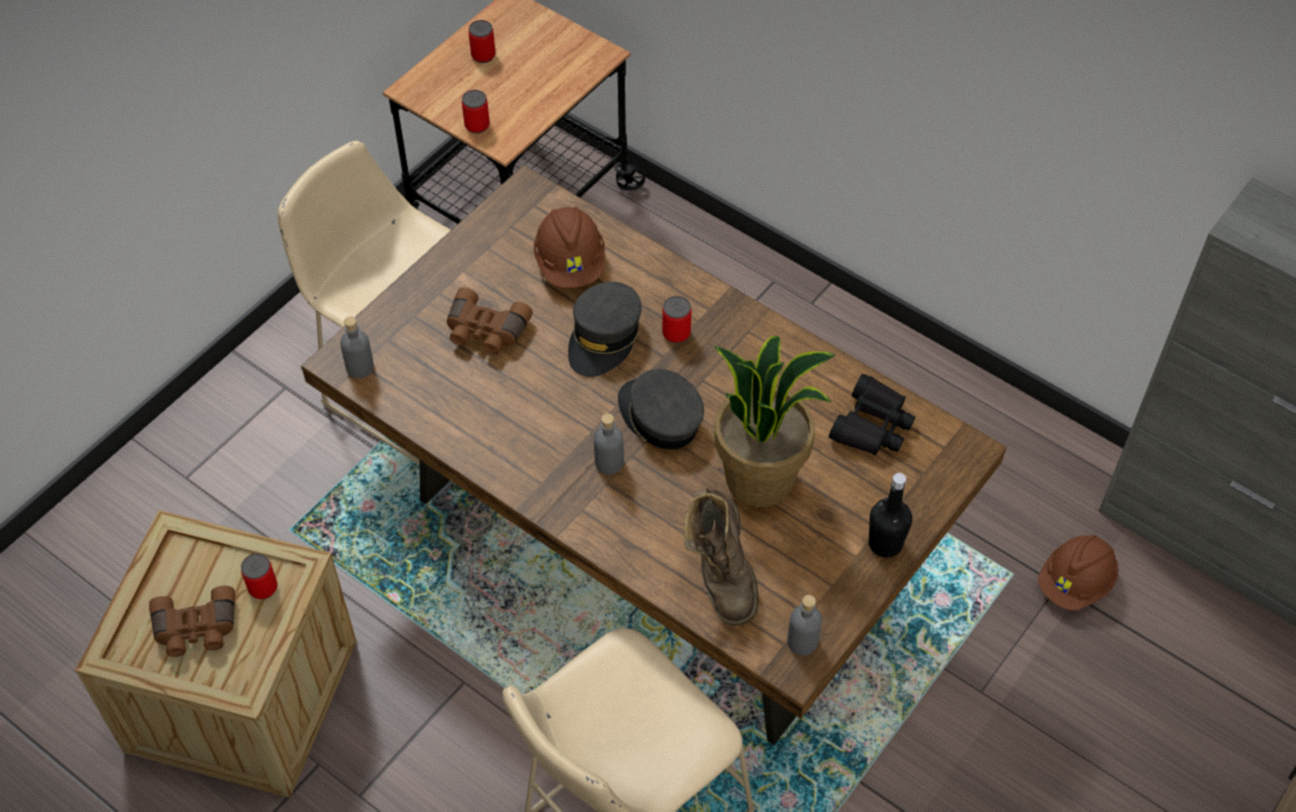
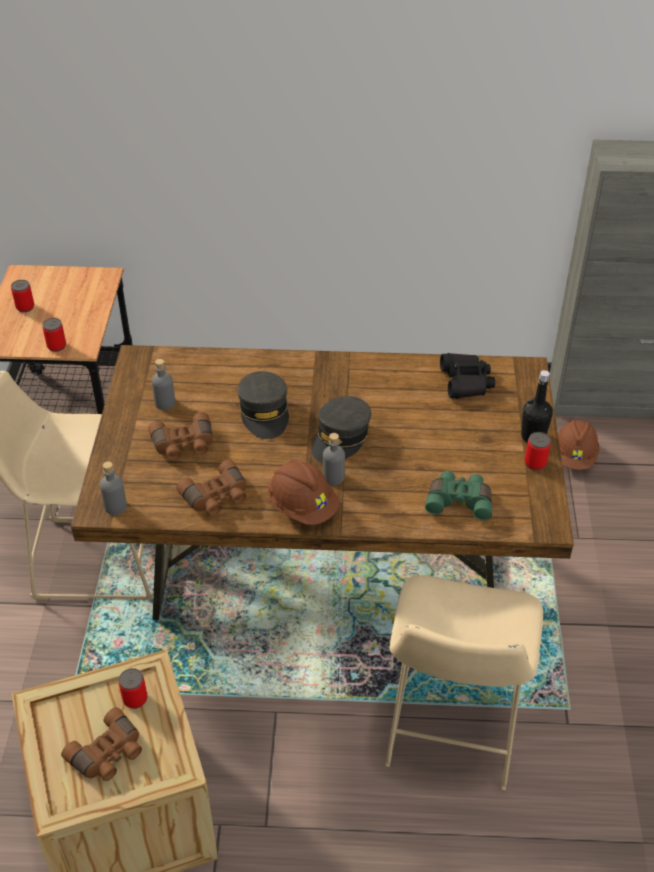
camera: 35 degrees left, 10 degrees down
(467, 416) = (217, 498): none -> brown binoculars
(570, 263) = (204, 383): brown hard hat -> brown hard hat (302, 507)
(659, 417) = (340, 438): grey cap -> grey cap turned 75 degrees counterclockwise
(676, 333) = (306, 389): can -> can (535, 463)
(721, 574) = (459, 501): brown boot -> green binoculars
(760, 478) = (431, 439): potted plant -> none
(802, 641) = (539, 511): grey bottle -> grey bottle (165, 403)

